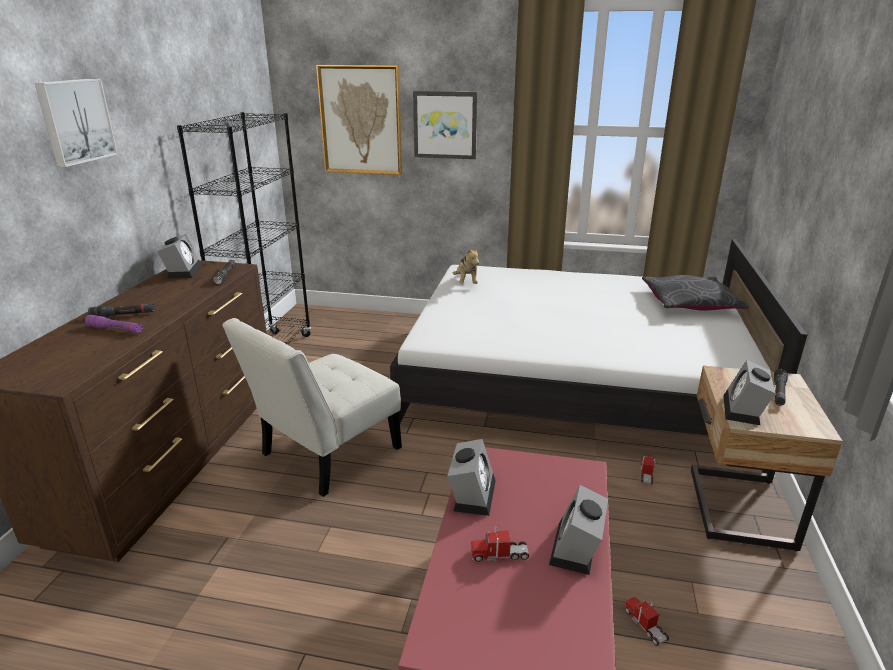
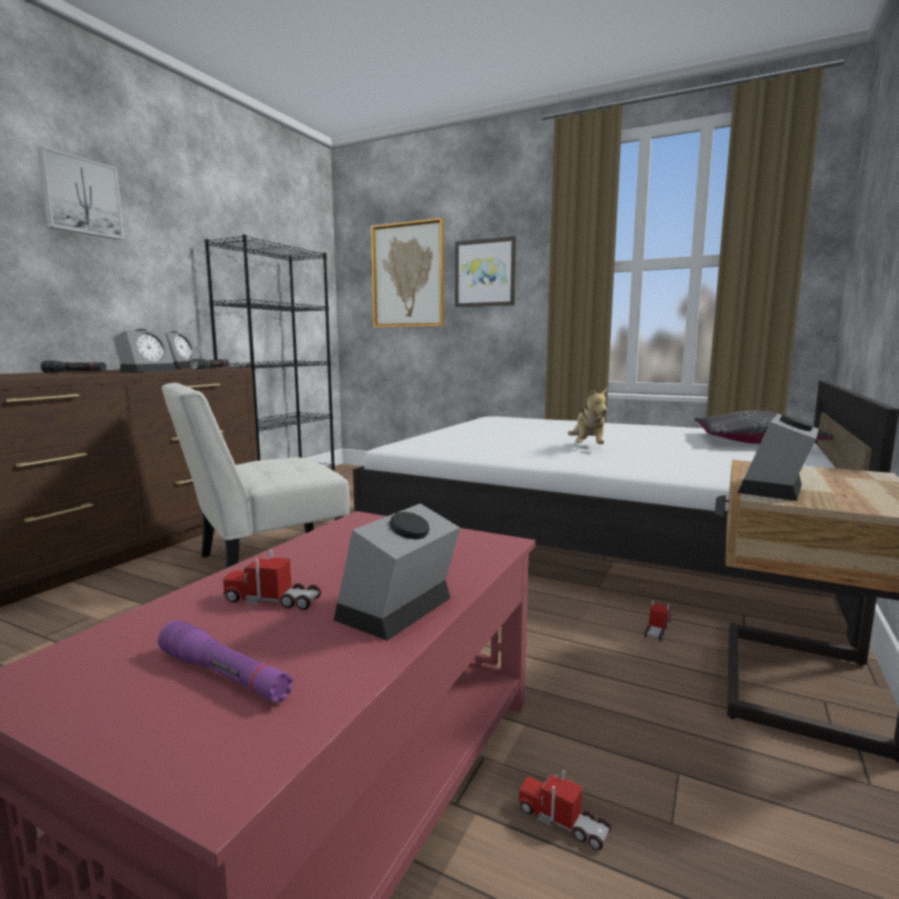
camera: 15 degrees right, 15 degrees down
(115, 329) = (49, 374): purple flashlight -> purple flashlight (224, 675)
(466, 282) = (488, 423): plush toy -> plush toy (588, 447)
(472, 493) = (311, 545): alarm clock -> alarm clock (148, 371)
(645, 625) = (562, 821): toy truck -> toy truck turned 45 degrees counterclockwise
(778, 392) = (847, 481): black flashlight -> none

